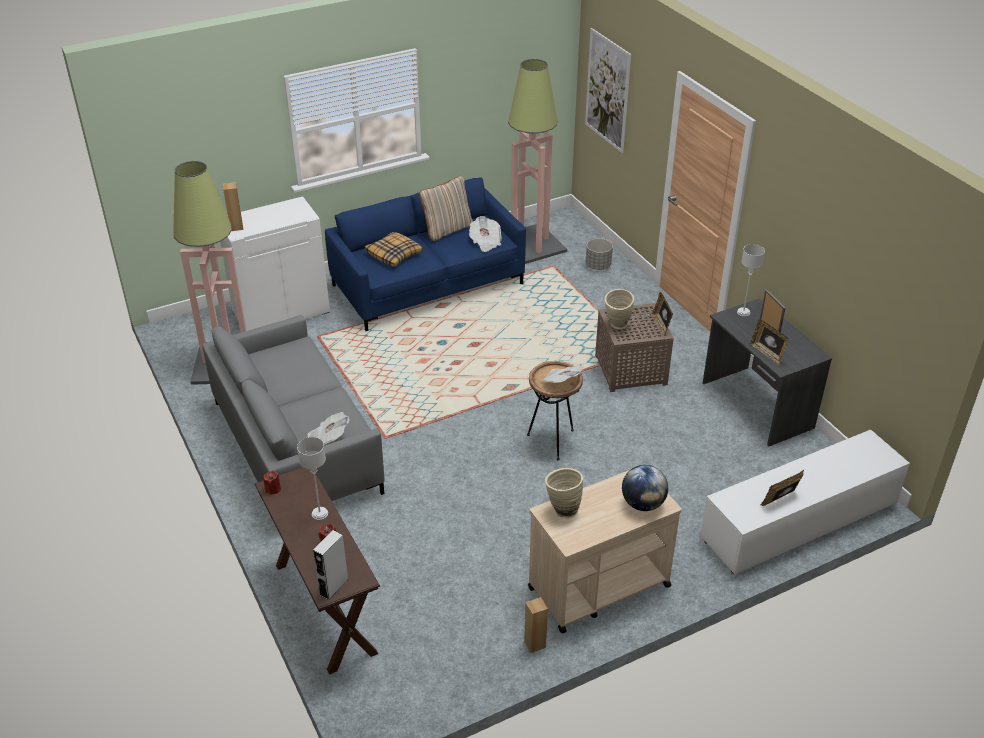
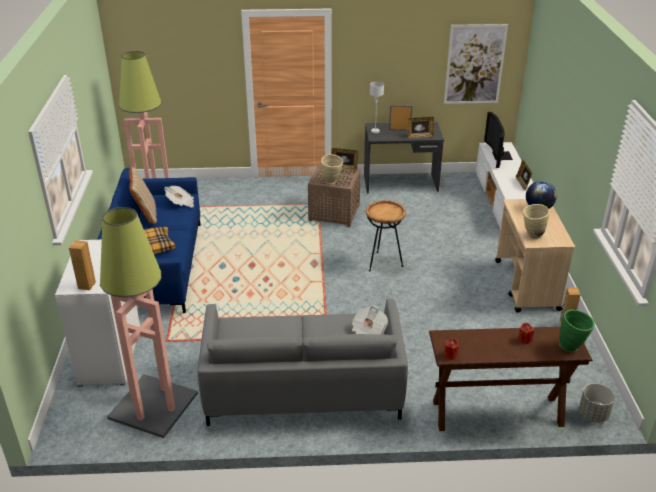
camera: 65 degrees left, 5 degrees down
(320, 513) = (490, 337): grey table lamp -> none
(333, 587) = (572, 347): grey speaker -> green vase
(561, 382) = (391, 210): newspaper -> none
(598, 266) = (211, 190): grey planter -> grey planter (593, 414)
(607, 90) = (156, 63): picture -> picture (474, 64)
(847, 458) = (498, 156): none -> television

